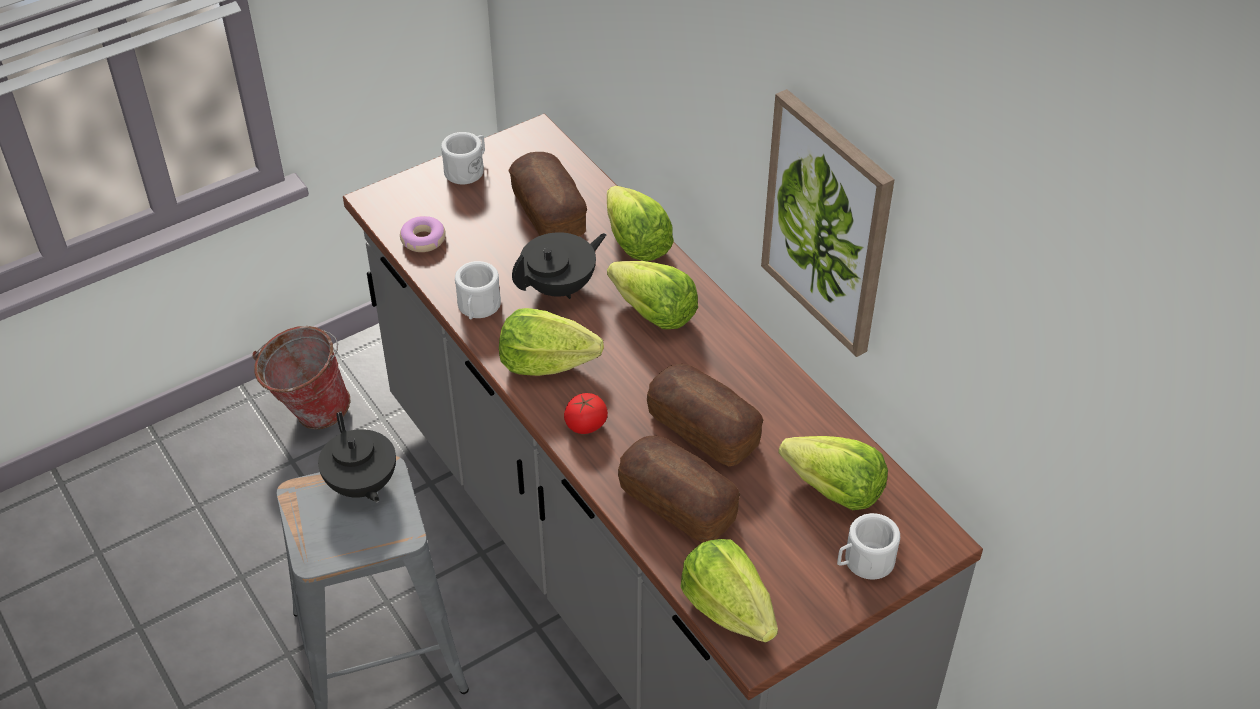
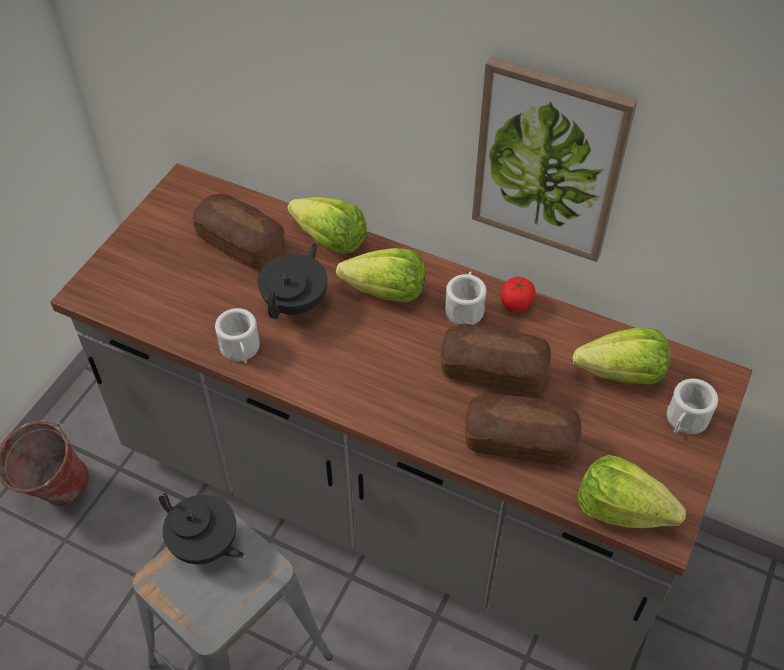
camera: 30 degrees left, 5 degrees up
(423, 239) = (151, 311): donut -> none
(467, 170) = (146, 235): white mug -> white mug (465, 308)
(546, 363) = (331, 372): lettuce -> none
(586, 425) = (402, 410): tomato -> tomato (516, 303)

